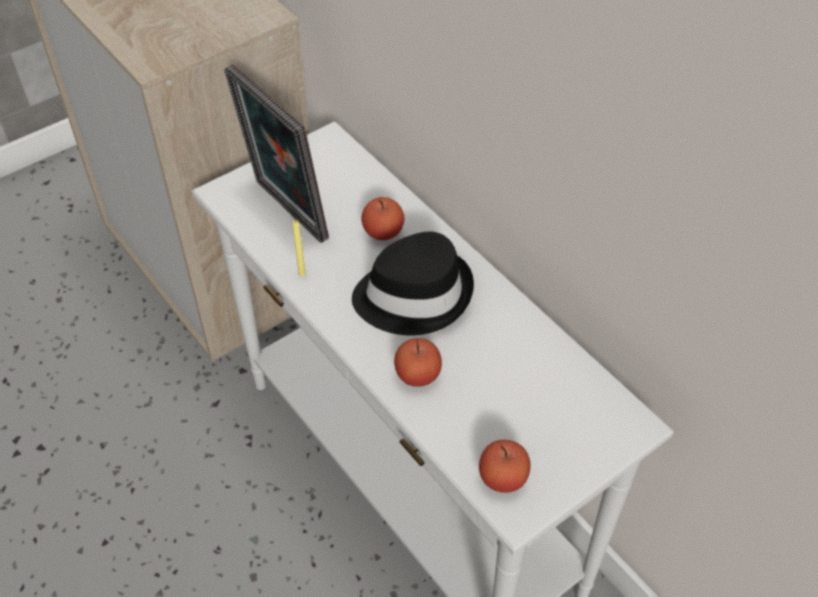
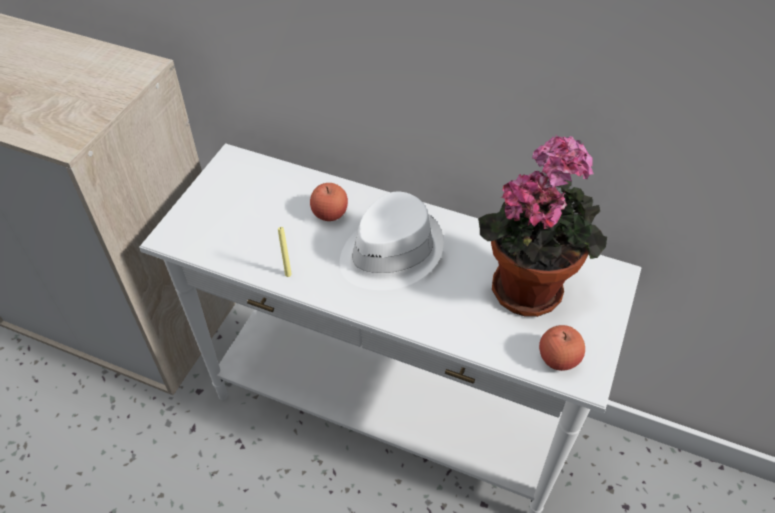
camera: 30 degrees left, 0 degrees up
(285, 212) = (238, 231): picture frame -> none
(413, 295) = (389, 252): black hat -> white hat
(417, 375) = (439, 311): apple -> none
(531, 391) = (529, 284): none -> potted plant

